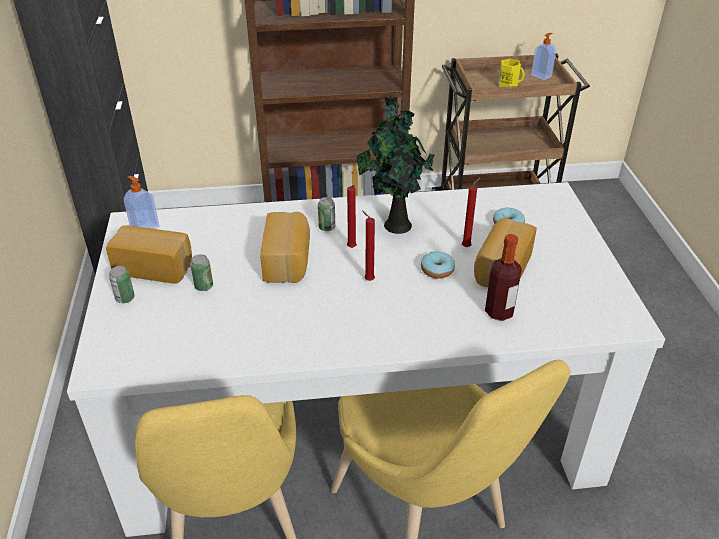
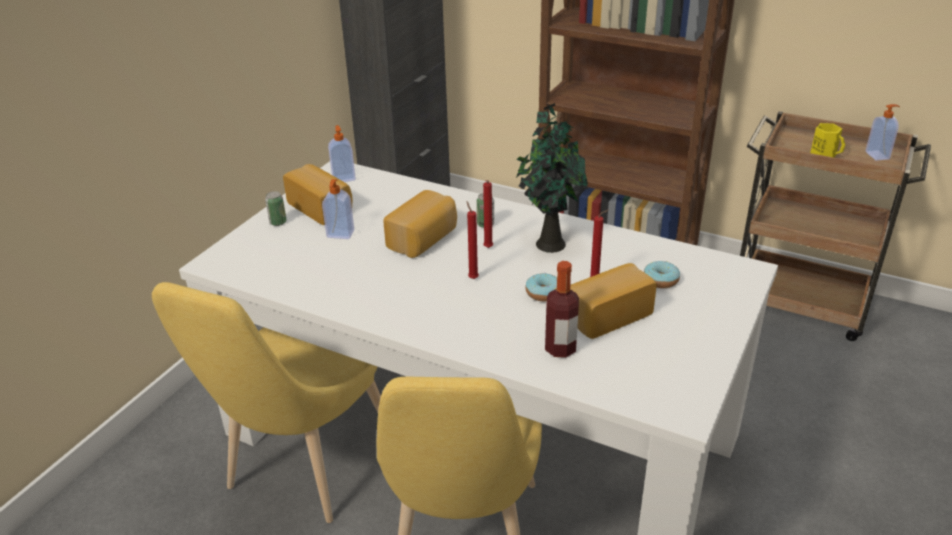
camera: 35 degrees right, 5 degrees down
(204, 286) = (340, 234): can -> soap dispenser

